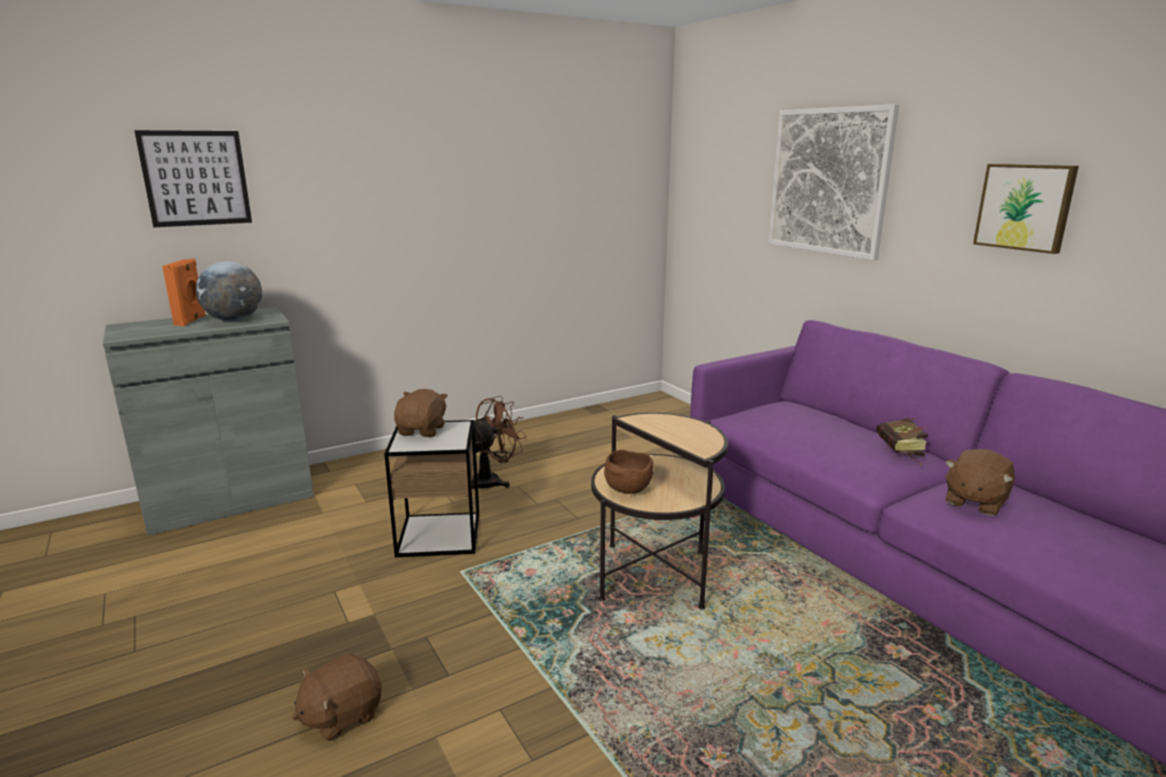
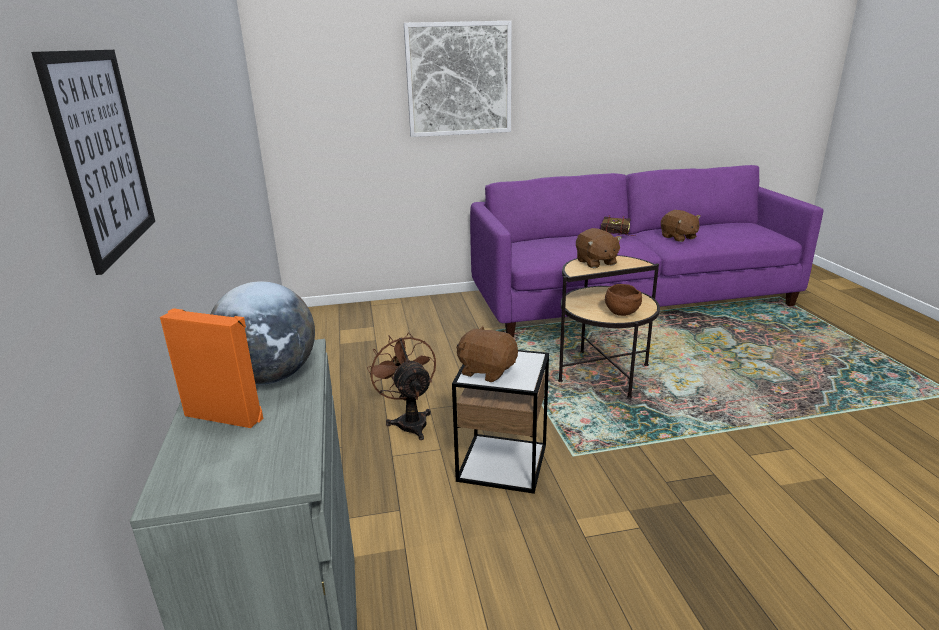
camera: 70 degrees left, 5 degrees up
(341, 715) = (764, 531): brown plush toy -> brown plush toy (596, 262)
(1025, 207) = (598, 83): picture -> none

